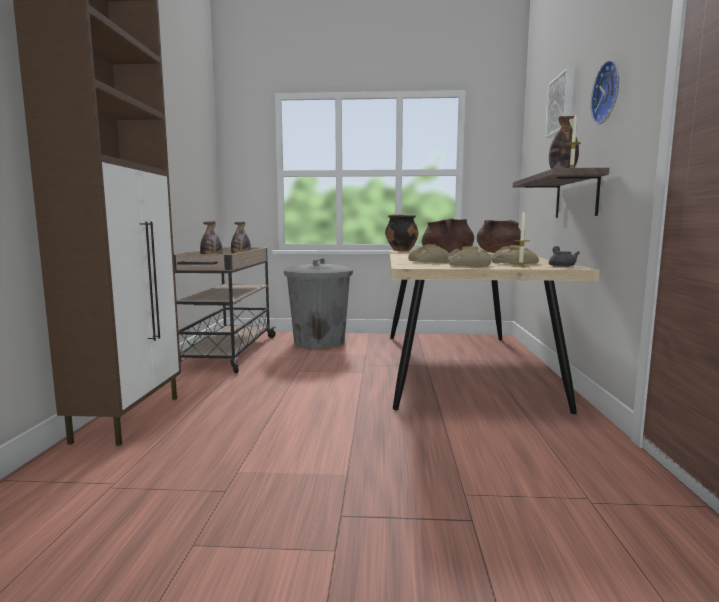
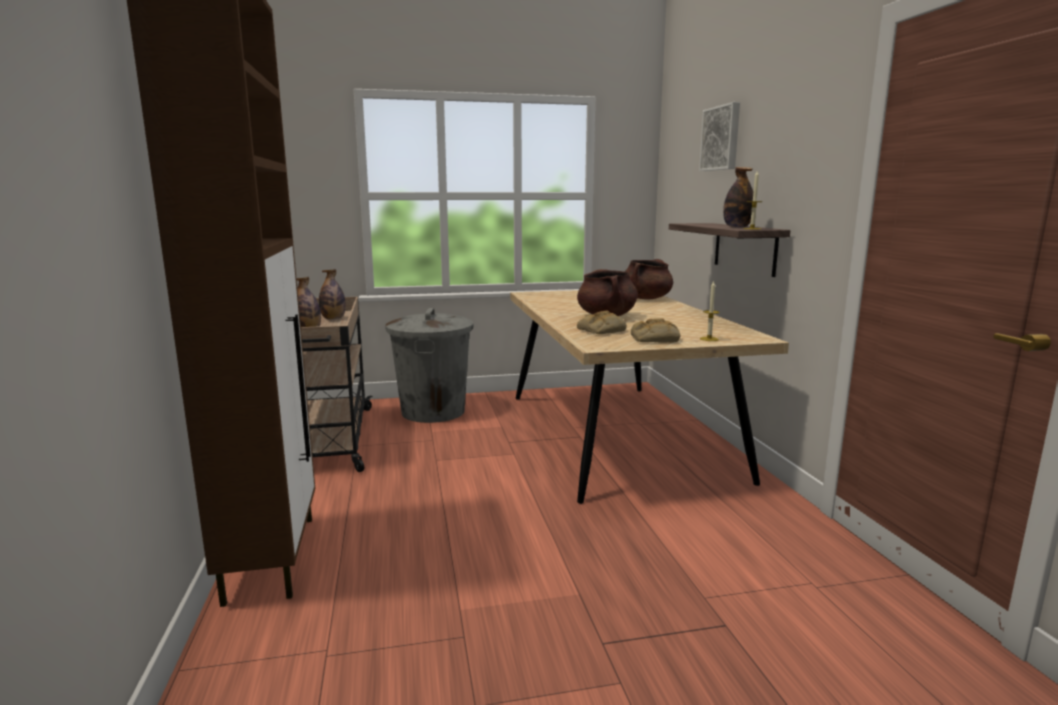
camera: 15 degrees left, 5 degrees up
(401, 250) = (529, 295): cooking pot -> none
(514, 263) = (693, 330): bread -> none
(561, 266) = (746, 335): grey teapot -> none
(609, 92) = (790, 149): wall clock -> none

